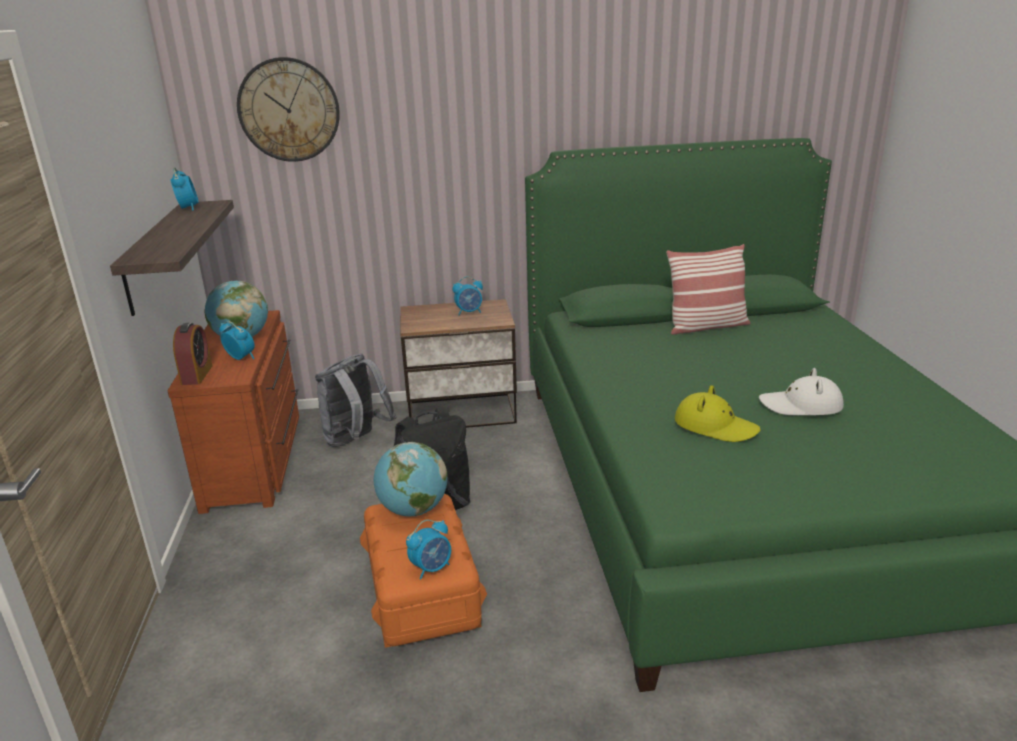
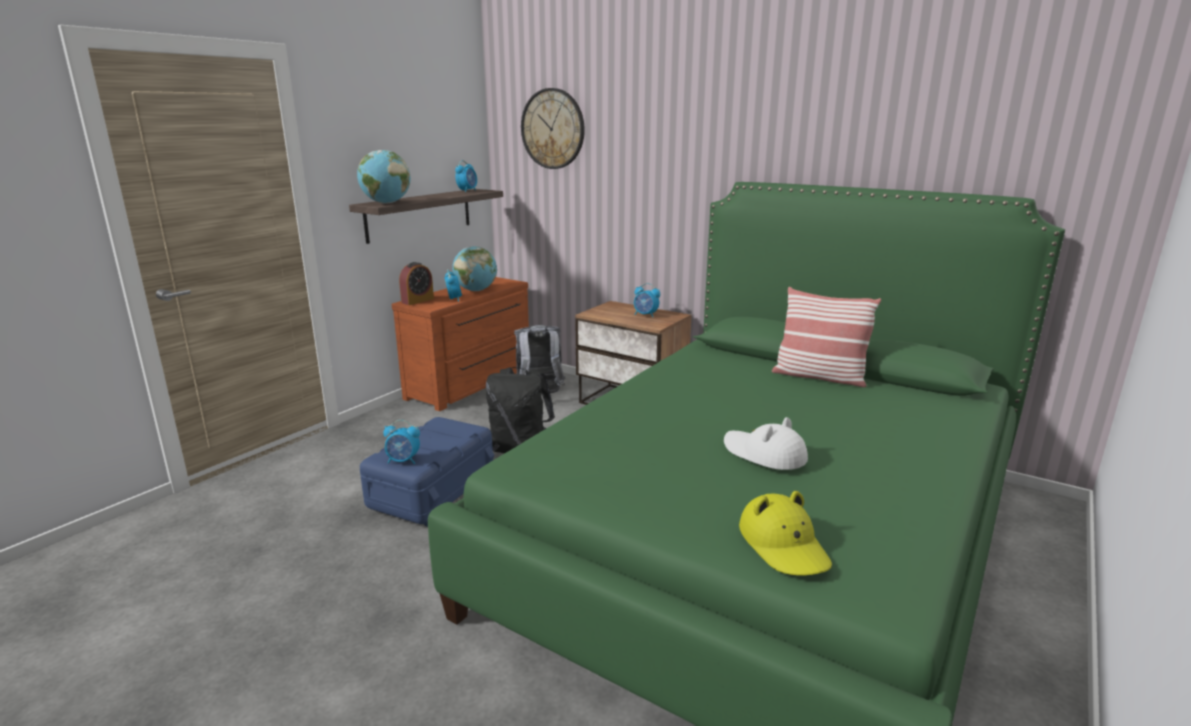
camera: 40 degrees right, 5 degrees down
(413, 510) = (452, 428): globe -> globe (386, 203)
(421, 593) = (432, 492): orange storage box -> blue storage box
(715, 426) = (650, 436): yellow hat -> yellow hat (784, 545)

